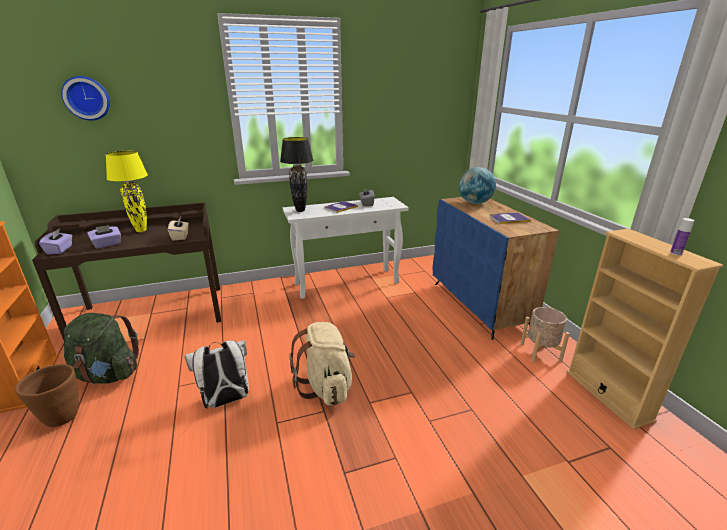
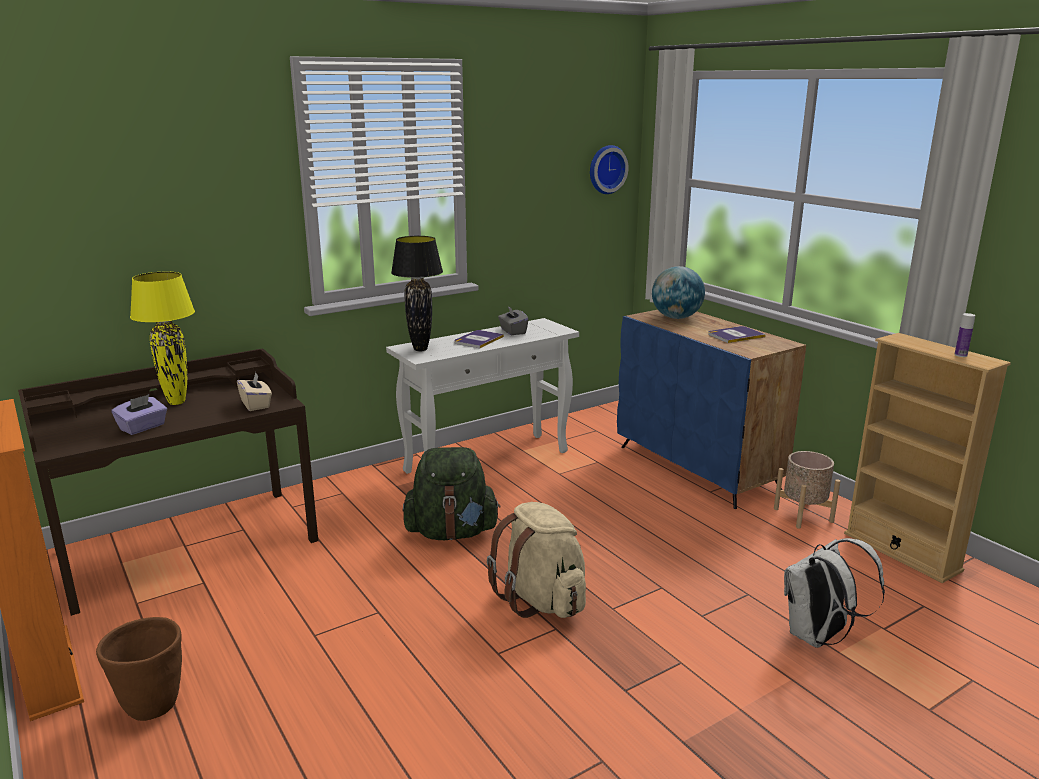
camera: 15 degrees left, 5 degrees down
(60, 250) = (67, 443): purple tissue box -> none
(87, 98) = (84, 191): wall clock -> wall clock (606, 169)
(108, 374) = (183, 639): green backpack -> green backpack (452, 532)
(226, 400) = (404, 640): white backpack -> white backpack (818, 637)

